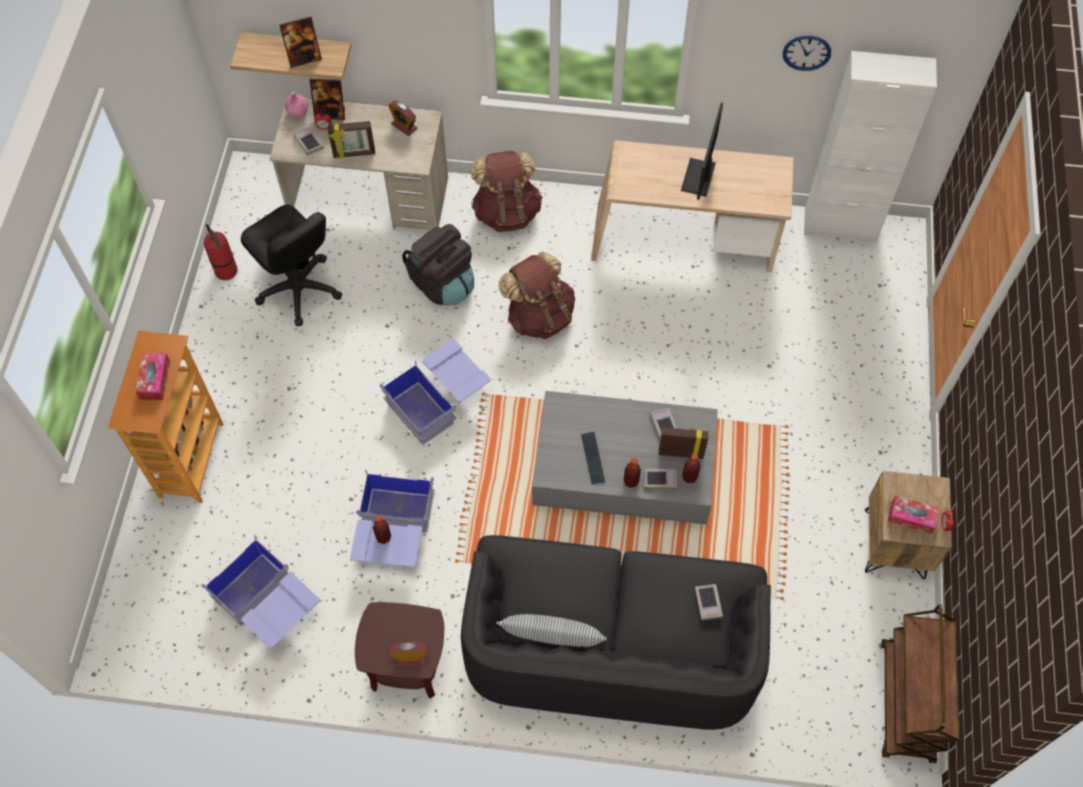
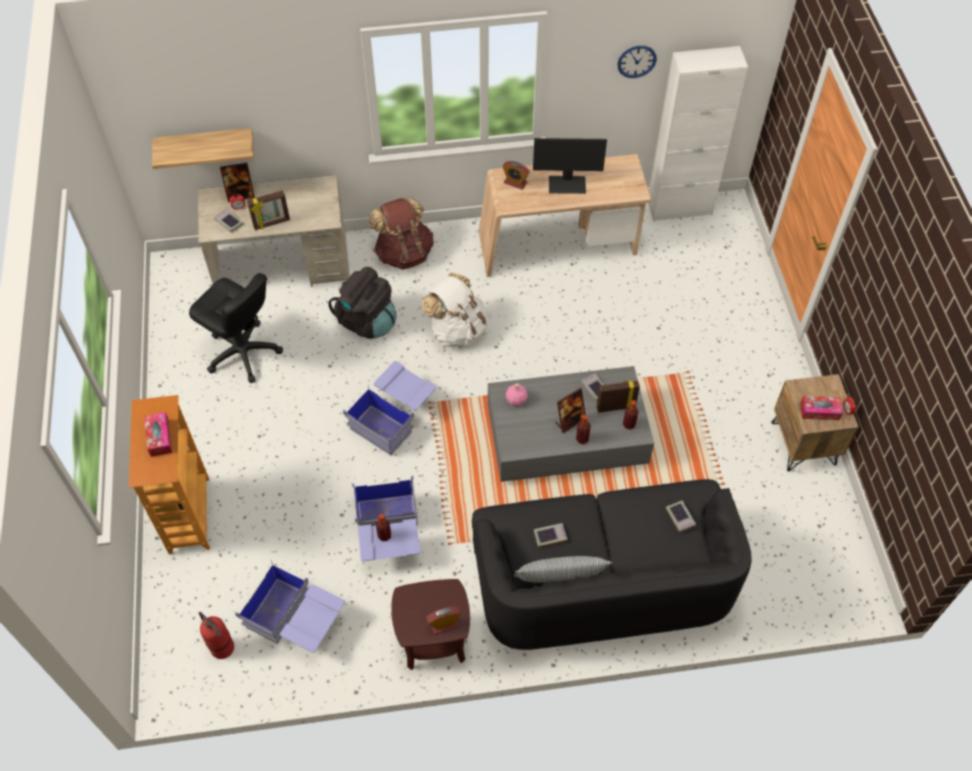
camera: 15 degrees left, 5 degrees down
(226, 271) = (174, 351): fire extinguisher -> fire extinguisher (223, 648)
(298, 112) = (212, 200): pink bottle -> pink bottle (516, 399)
(304, 58) = (215, 147): picture frame -> picture frame (570, 421)
(404, 126) = (308, 193): alarm clock -> alarm clock (515, 182)
(539, 316) = (457, 330): brown backpack -> white backpack
(592, 458) = (544, 427): keyboard -> none
(660, 480) = (605, 432): book -> book (550, 536)
(699, 177) = (567, 184): monitor -> monitor turned 90 degrees counterclockwise
(907, 703) = (854, 565): brown cart -> none

